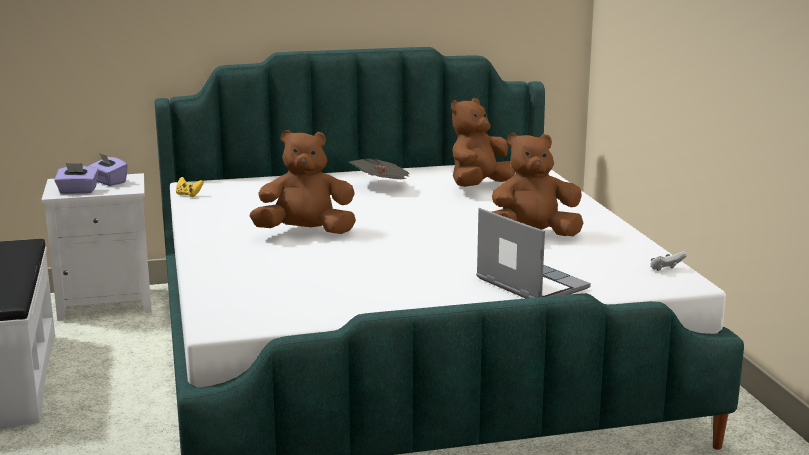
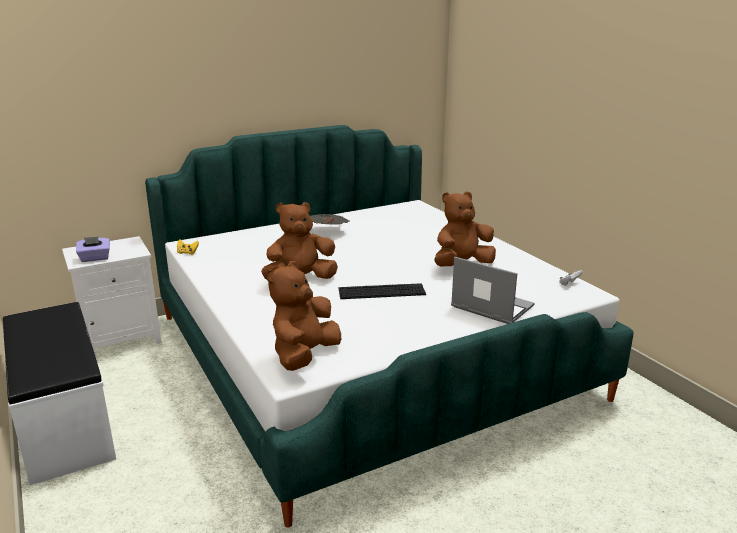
camera: 15 degrees left, 5 degrees up
(108, 182) = (115, 247): purple tissue box -> none
(398, 255) = (381, 291): none -> keyboard
(478, 186) = (396, 225): brown plush toy -> brown plush toy (304, 356)

